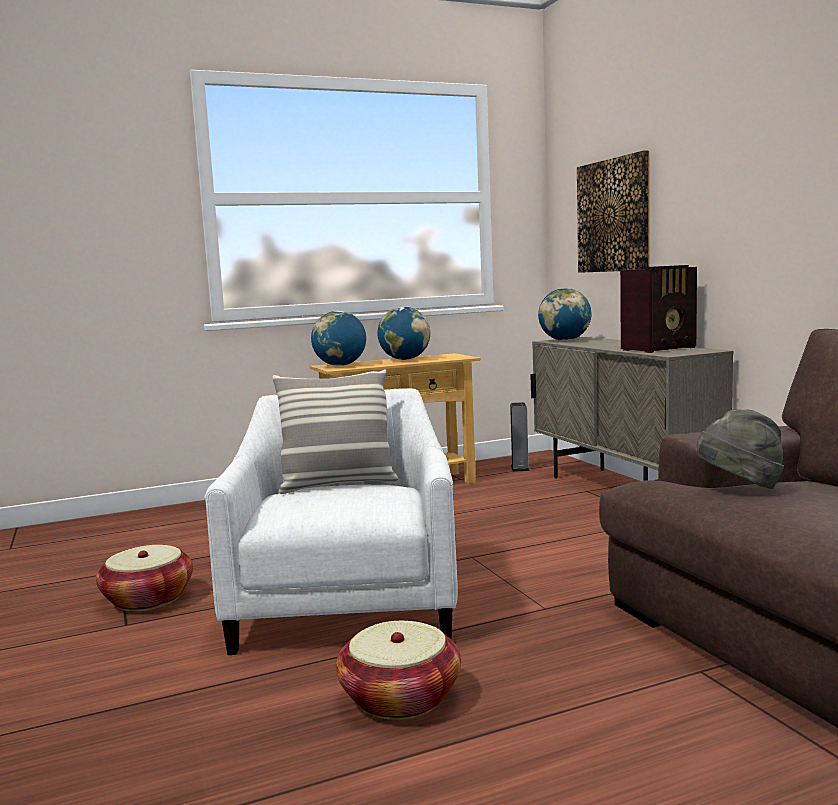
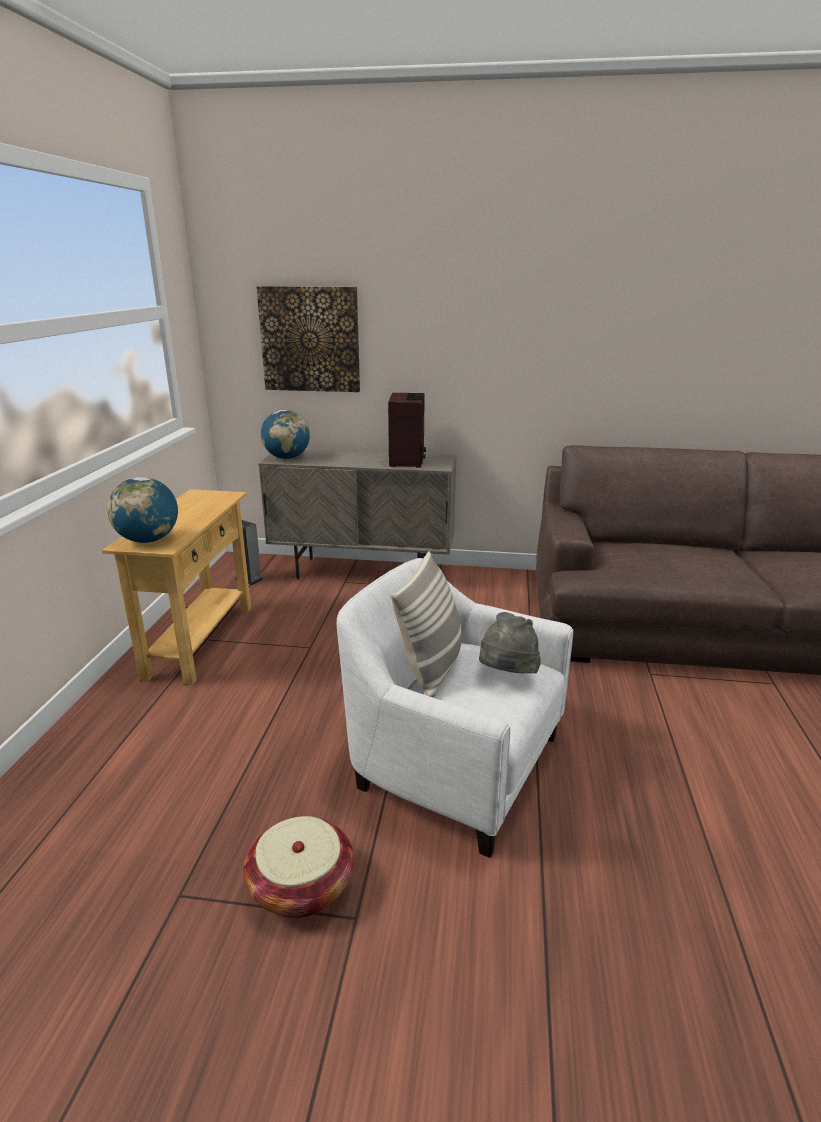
camera: 60 degrees left, 15 degrees up
(400, 698) = (621, 788): basket -> none
(405, 359) = (182, 512): globe -> none
(739, 488) = (631, 563): grey hat -> grey hat (507, 675)

